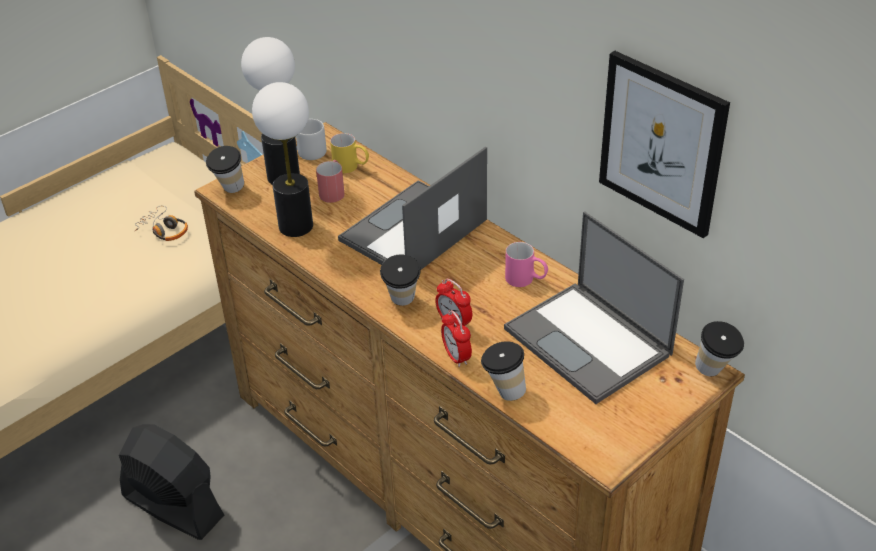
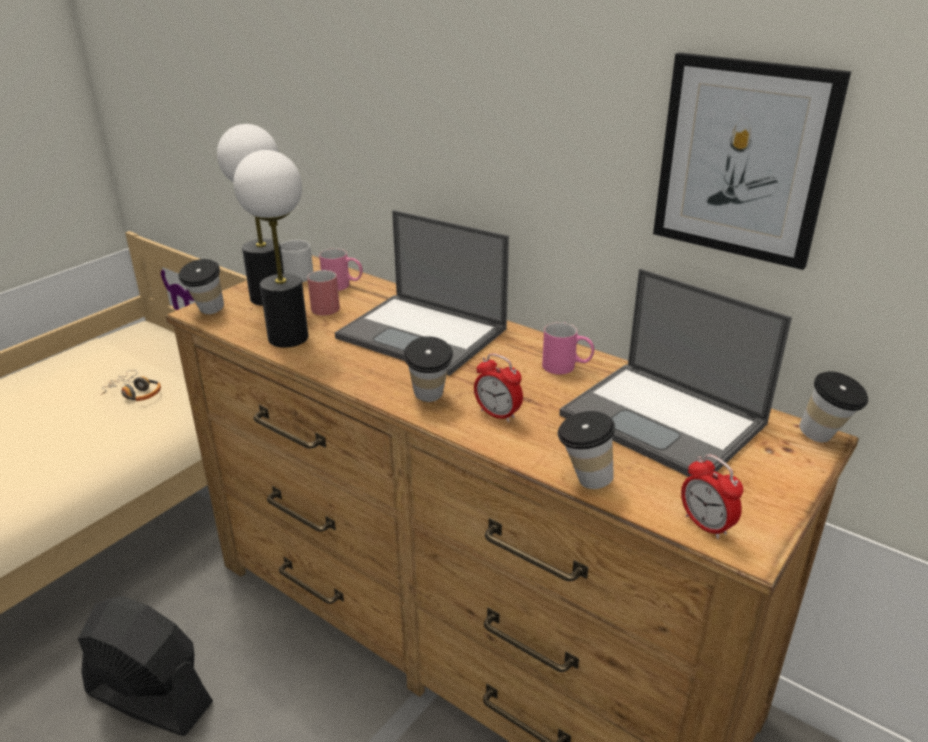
camera: 10 degrees left, 10 degrees down
(351, 167) = (343, 286): yellow mug -> pink mug
(412, 231) = (424, 334): laptop -> laptop turned 90 degrees counterclockwise
(456, 357) = (511, 448): alarm clock -> alarm clock (706, 525)

